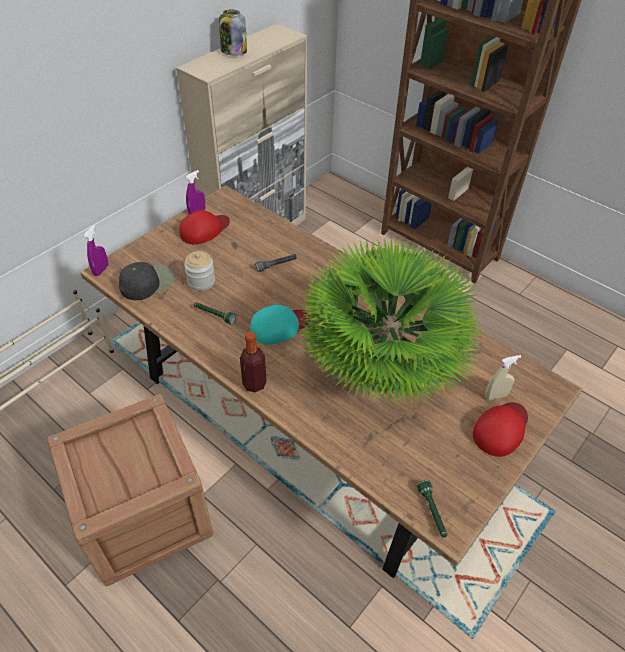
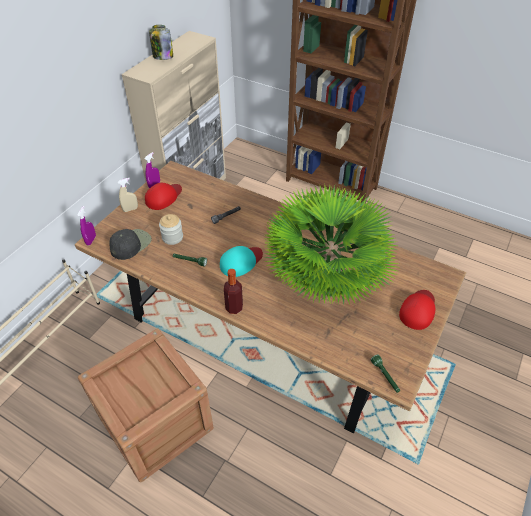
camera: 10 degrees left, 0 degrees up
(496, 396) = (409, 287): beige spray bottle -> beige spray bottle (130, 209)

